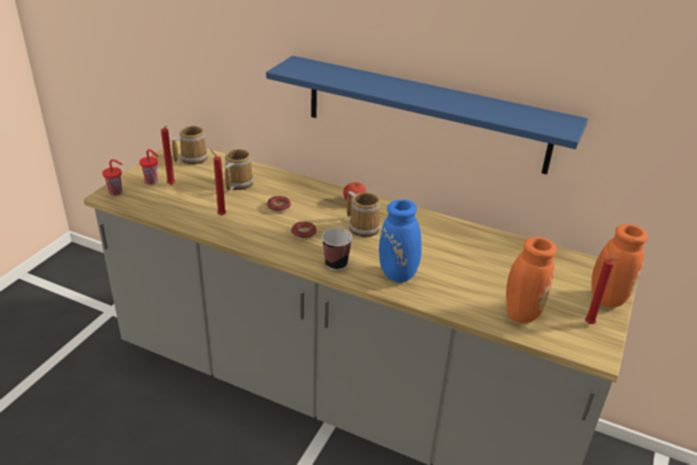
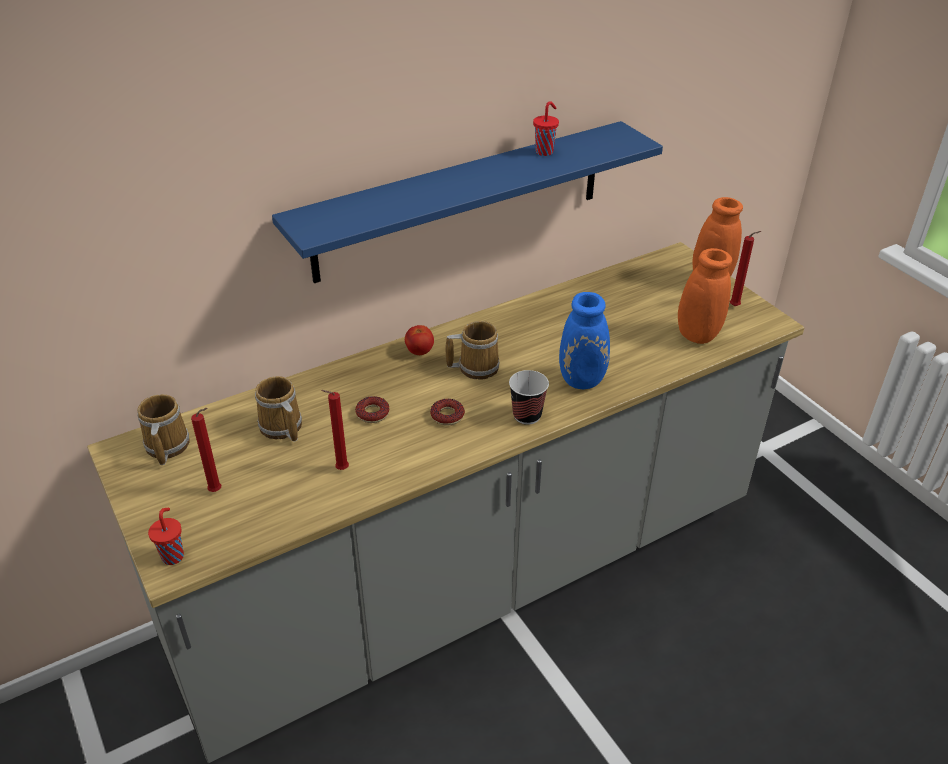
camera: 55 degrees left, 5 degrees up
(152, 181) = (184, 507): red cup -> red cup (545, 151)

